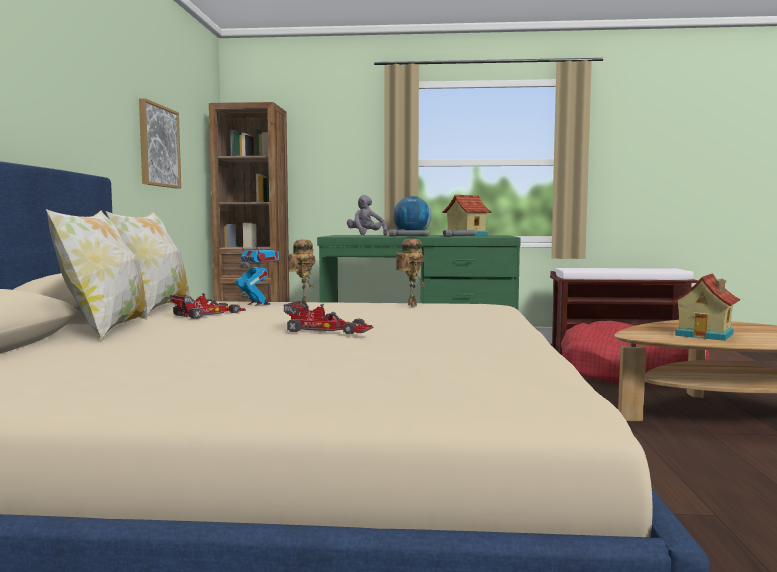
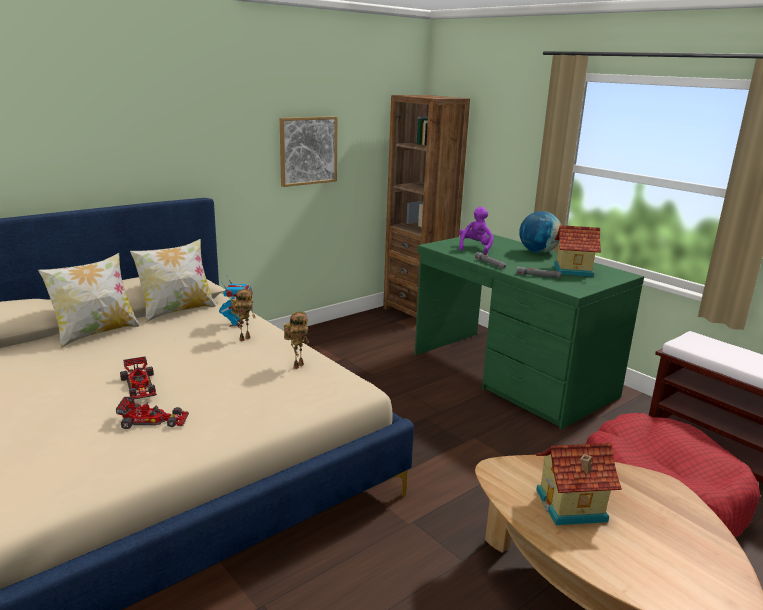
camera: 45 degrees right, 15 degrees up
(208, 314) = (173, 331): toy car -> toy car (153, 419)
(366, 235) = (475, 248): grey plush toy -> purple plush toy

